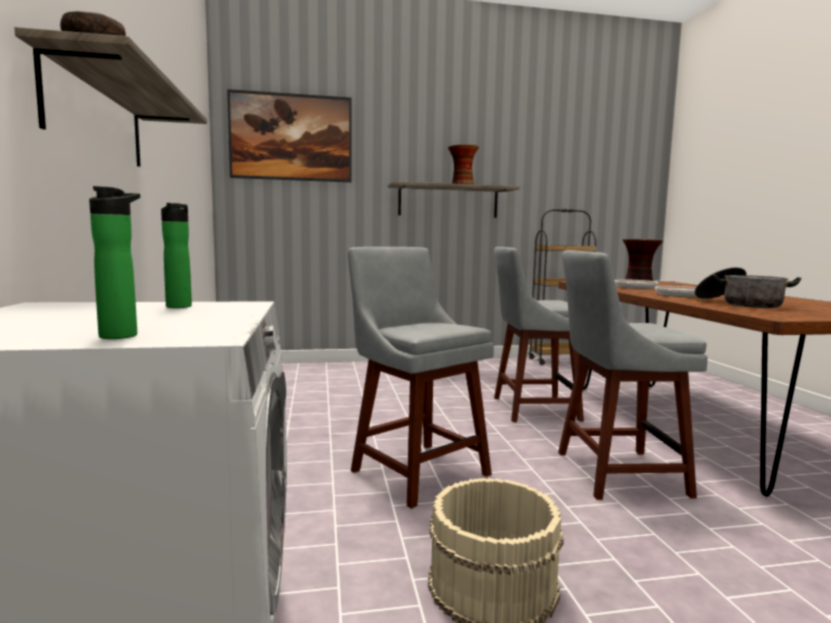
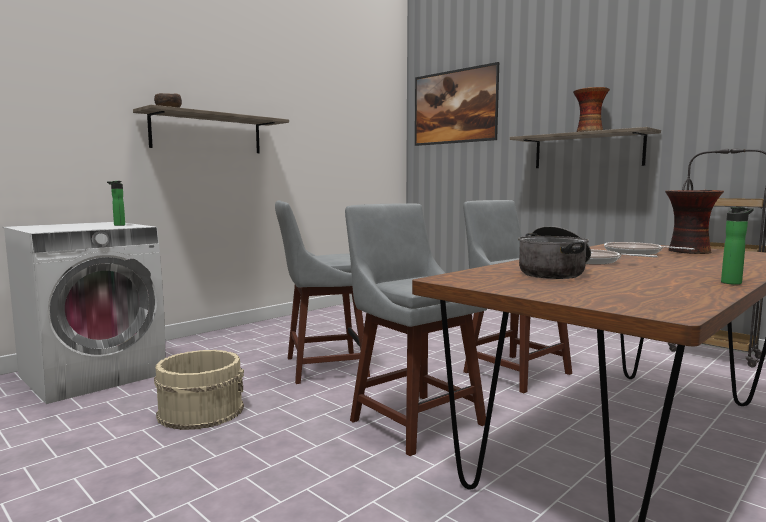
camera: 55 degrees right, 0 degrees up
(122, 335) = (42, 229): bottle -> bottle (733, 282)
(416, 470) = (321, 367): grey chair -> grey chair turned 120 degrees counterclockwise

